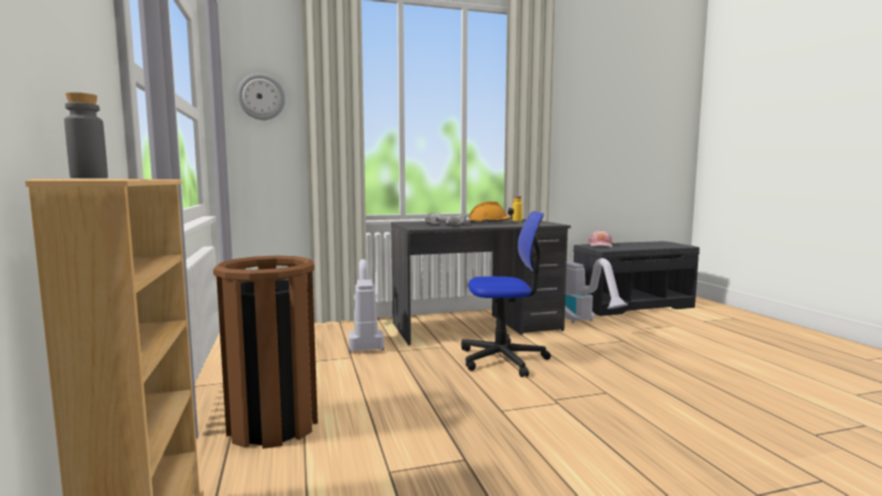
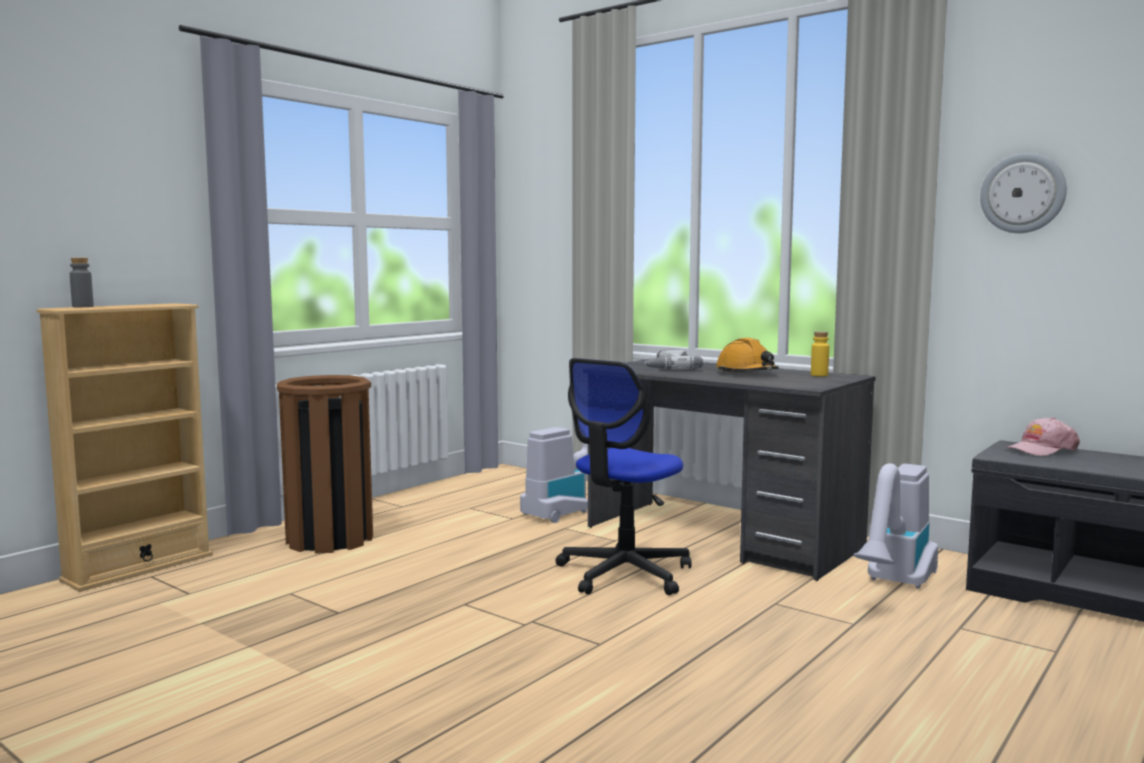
camera: 55 degrees right, 0 degrees up
(261, 97) = (545, 192): wall clock -> wall clock (1022, 193)
(503, 359) = (624, 574): office chair -> office chair turned 75 degrees clockwise

